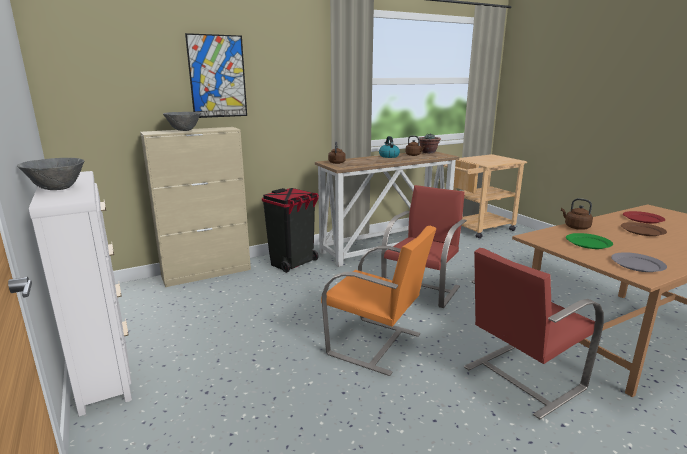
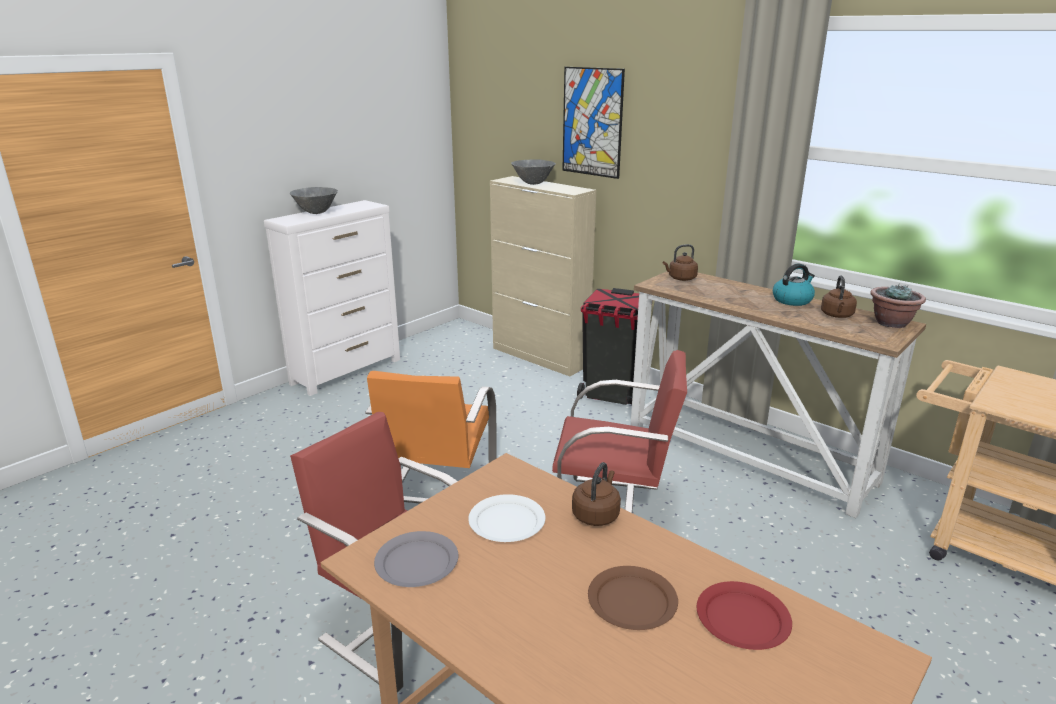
camera: 70 degrees right, 5 degrees up
(588, 243) = (507, 522): green plate -> white plate

